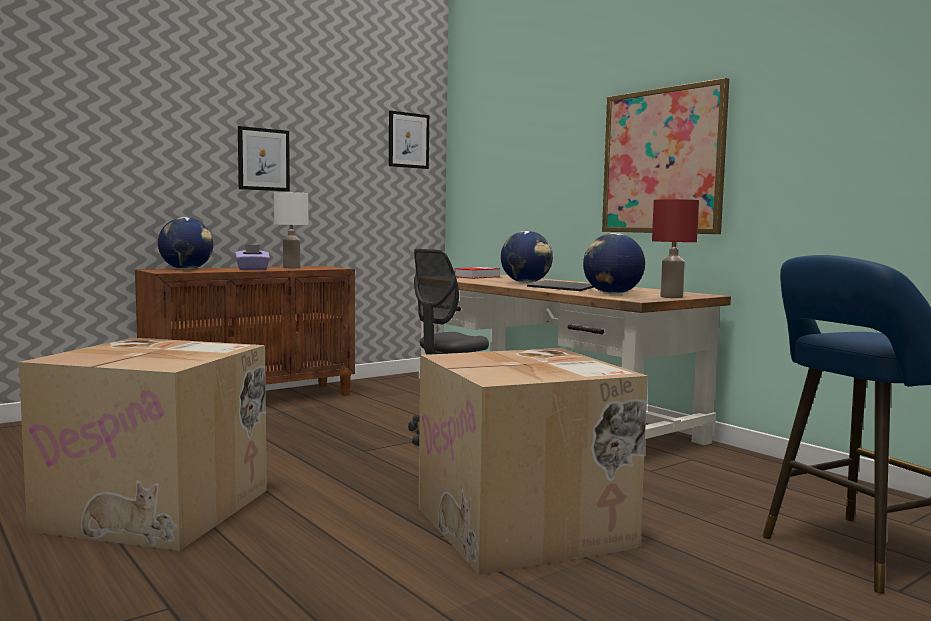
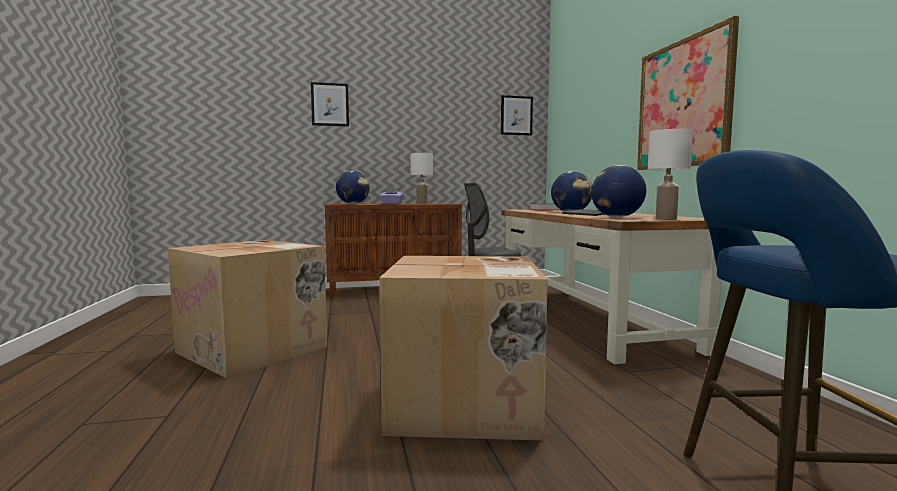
camera: 25 degrees right, 0 degrees up
(263, 159) = (409, 133): picture -> picture (330, 104)
(671, 297) = (666, 219): red table lamp -> white table lamp

